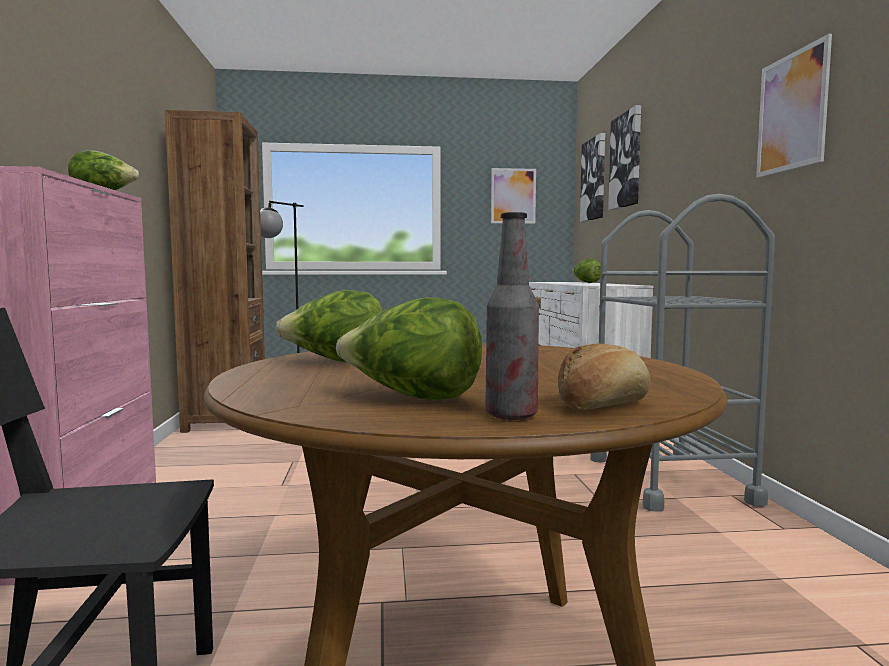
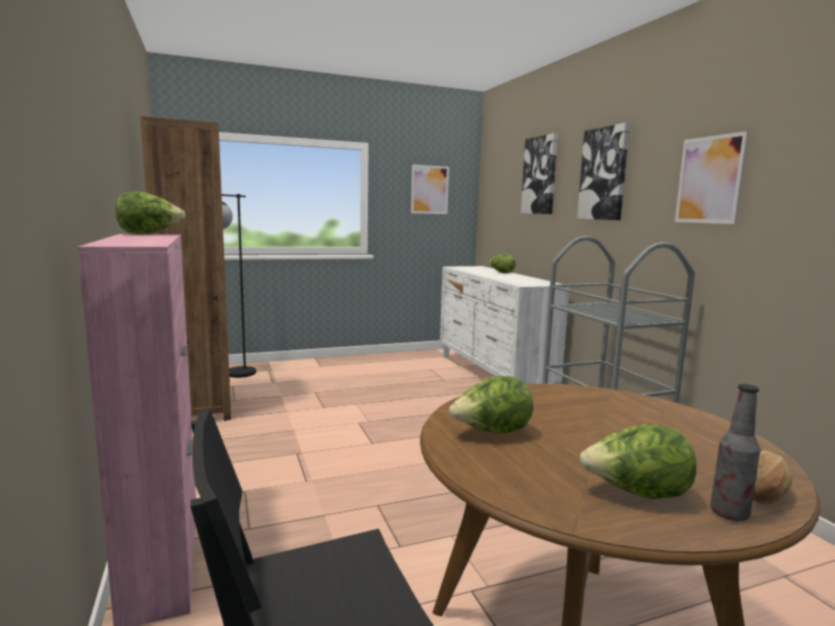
camera: 15 degrees left, 5 degrees up
(594, 179) = (503, 182): picture -> picture (604, 174)

